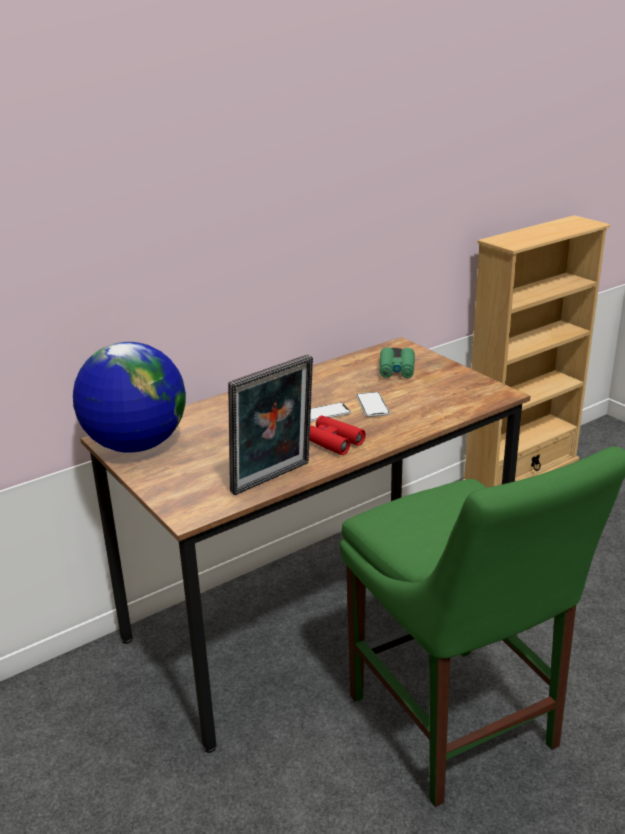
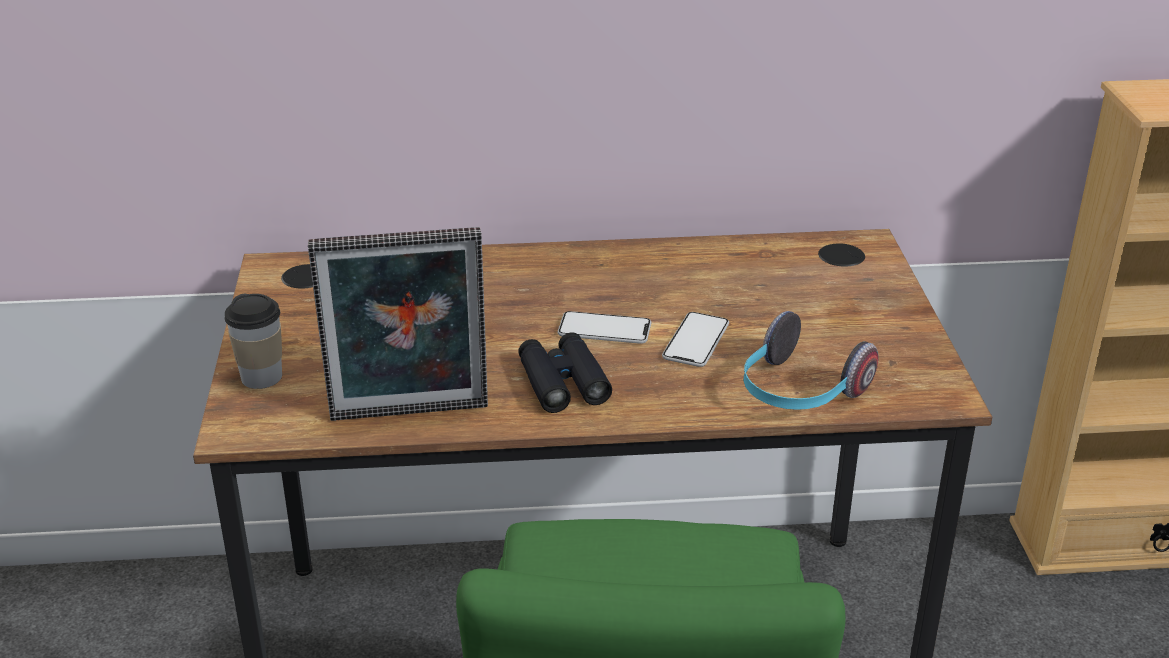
camera: 30 degrees right, 5 degrees up
(135, 445) = (294, 290): globe -> none
(170, 489) = (261, 377): none -> cup
(332, 441) = (563, 382): red binoculars -> black binoculars
(396, 369) = (809, 288): green binoculars -> none
(443, 411) = (798, 393): none -> headphones

